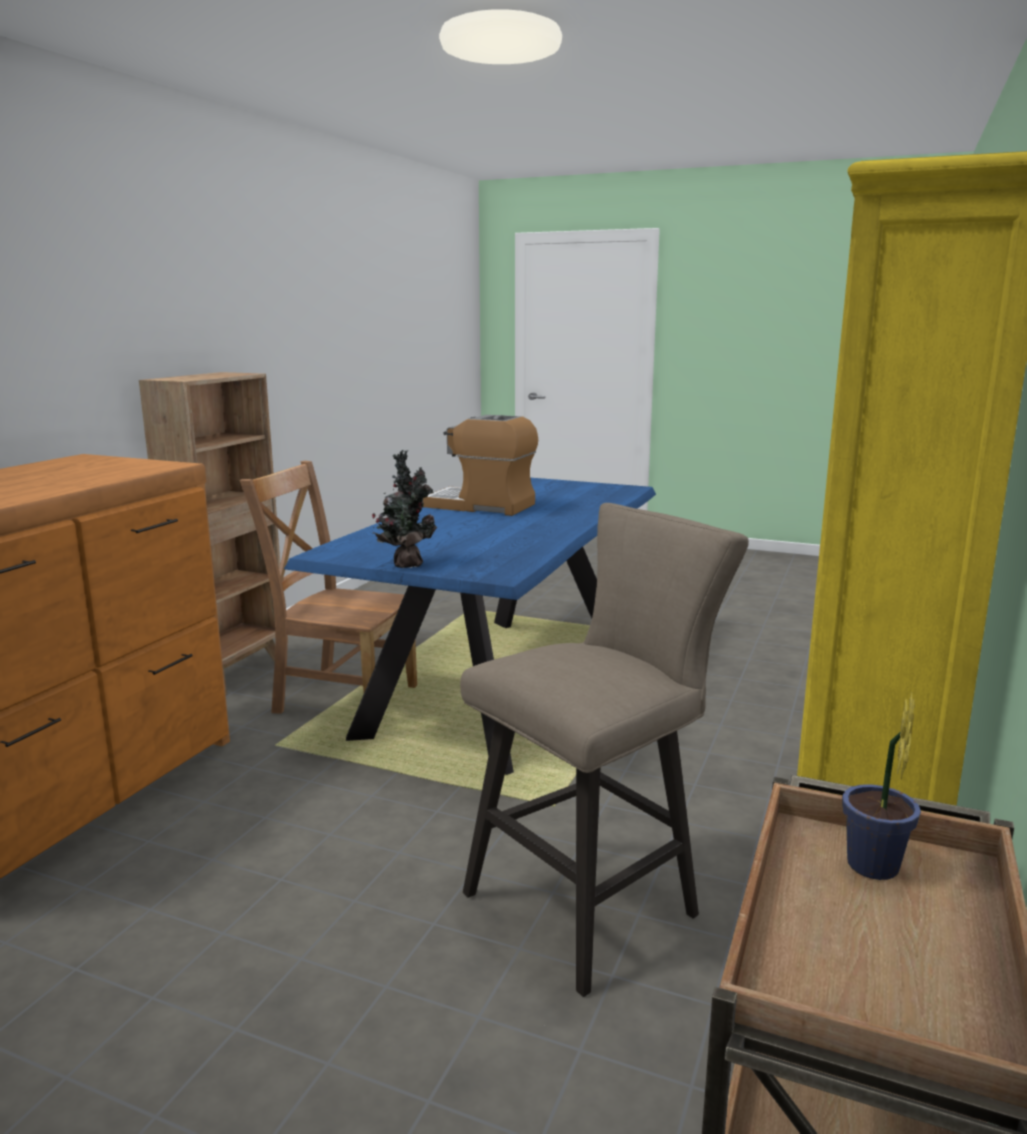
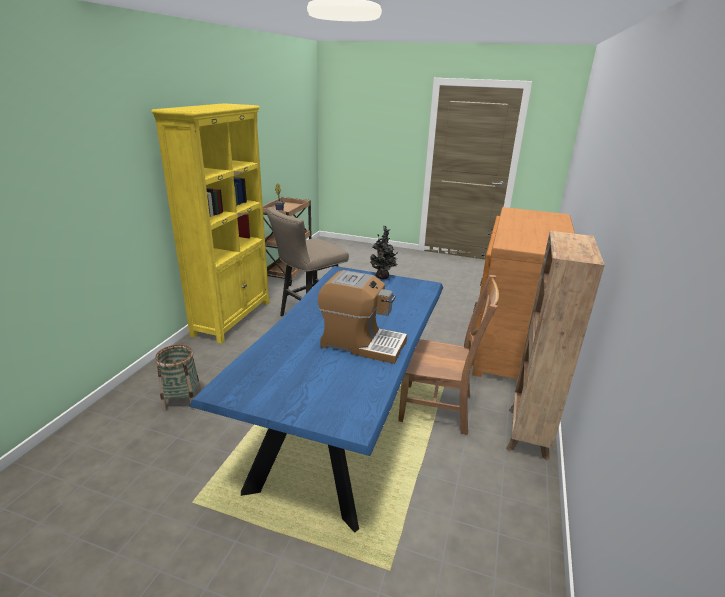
camera: 175 degrees right, 10 degrees up
(779, 714) = (182, 400): none -> basket

